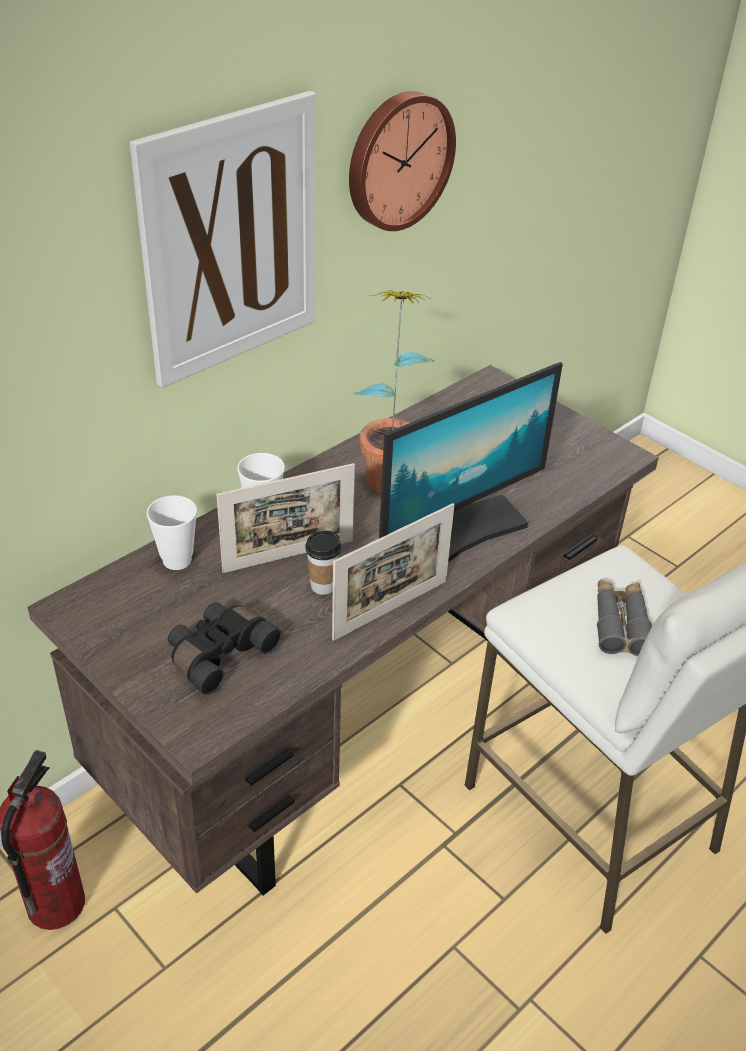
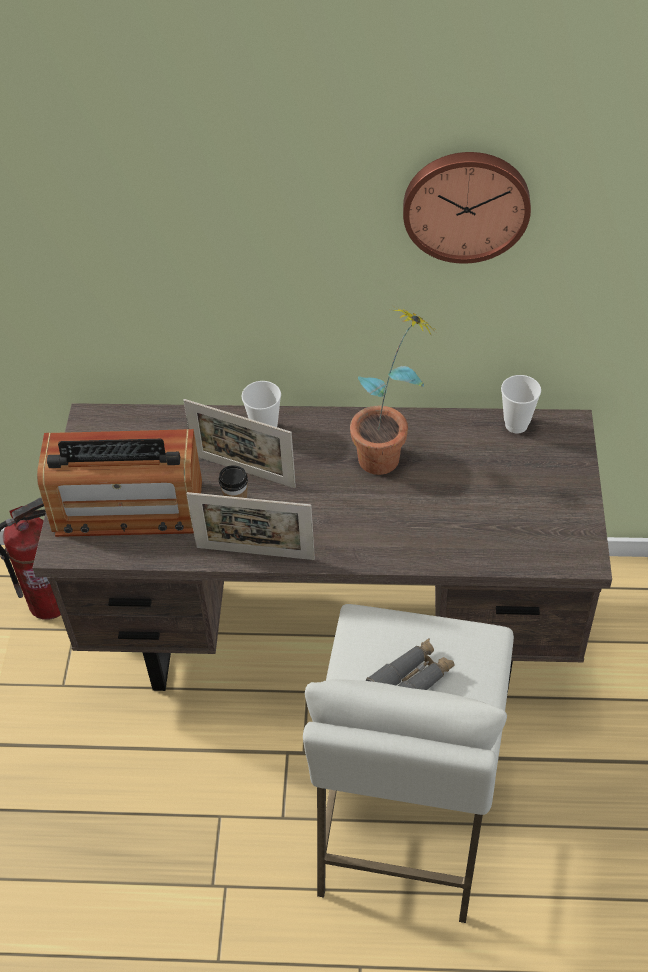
camera: 50 degrees right, 10 degrees up
(177, 560) = (179, 428): cup -> cup (516, 425)
(219, 653) = (128, 507): black binoculars -> radio
(231, 240) = (270, 219): picture -> none
(458, 533) = (370, 532): monitor -> none

